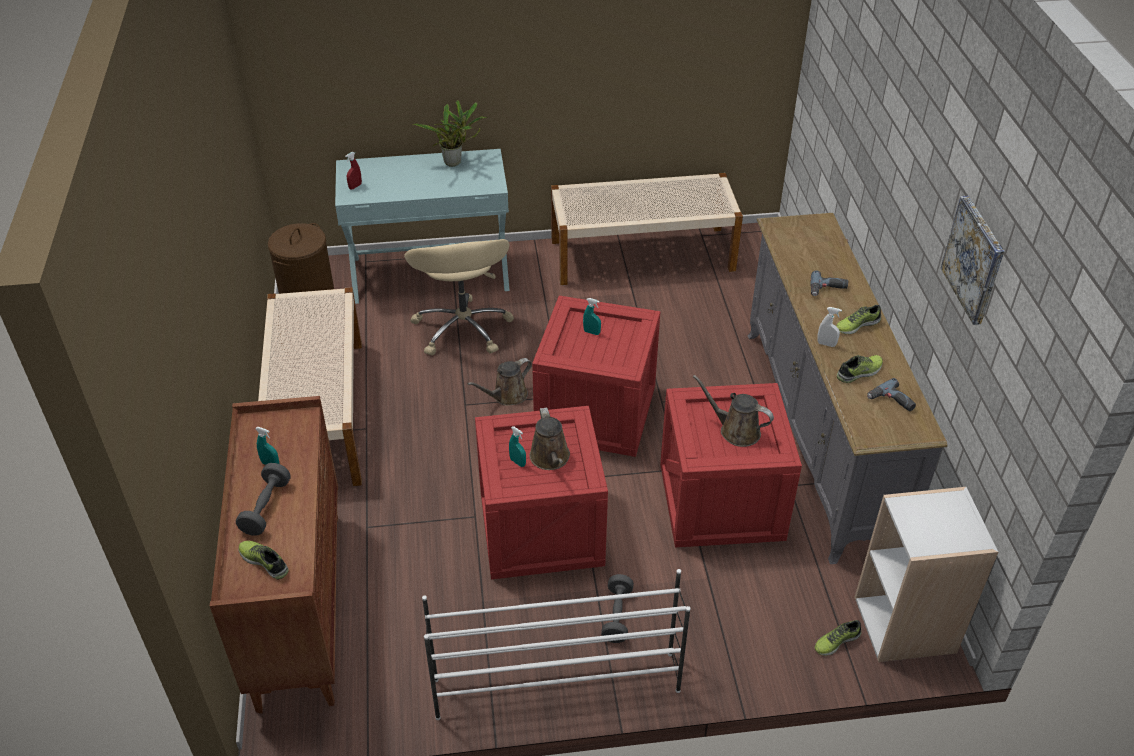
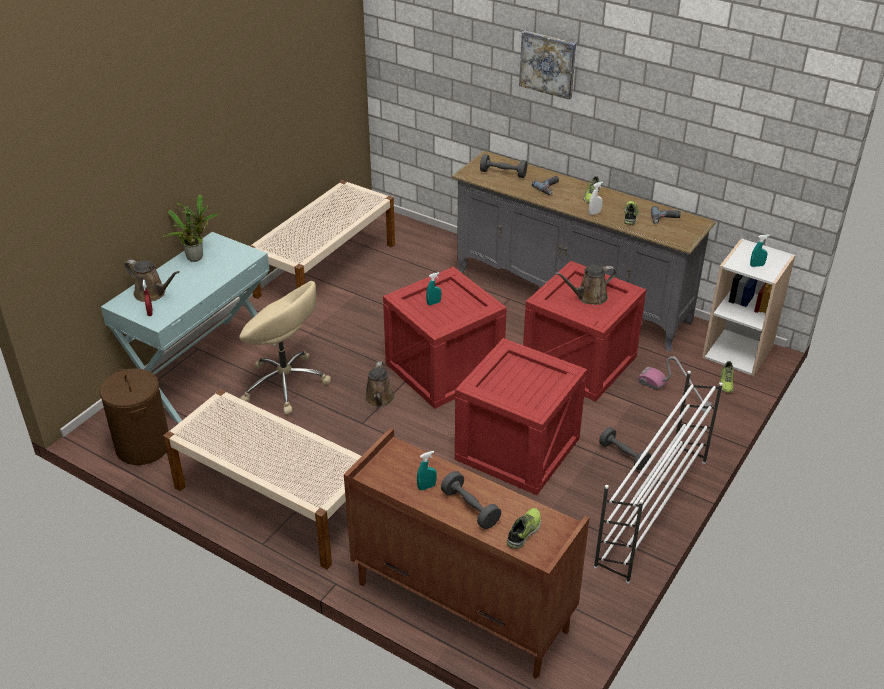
camera: 50 degrees left, 5 degrees down
(265, 561) = (524, 531): shoe -> shoe turned 135 degrees clockwise
(517, 462) = (516, 394): turquoise spray bottle -> turquoise spray bottle (757, 265)
(550, 458) = (529, 378): brown watering can -> brown watering can (152, 293)
(763, 605) = (674, 393): none -> vacuum cleaner
(808, 246) = (503, 173): none -> grey dumbbell
(974, 259) = (687, 97): picture -> picture (548, 64)

